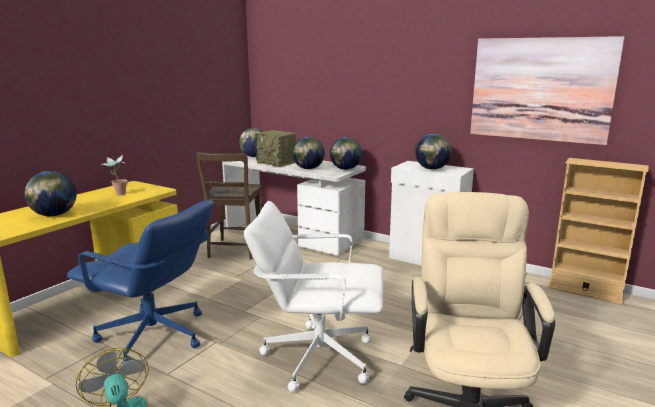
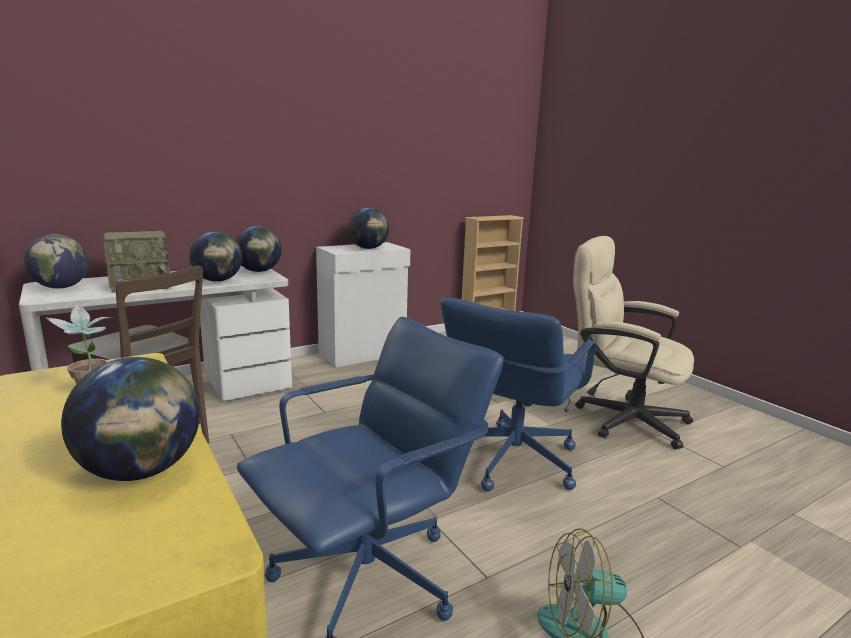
camera: 65 degrees left, 0 degrees up
(318, 357) = (512, 459): white office chair -> blue office chair
(540, 89) = (437, 155): picture -> none

